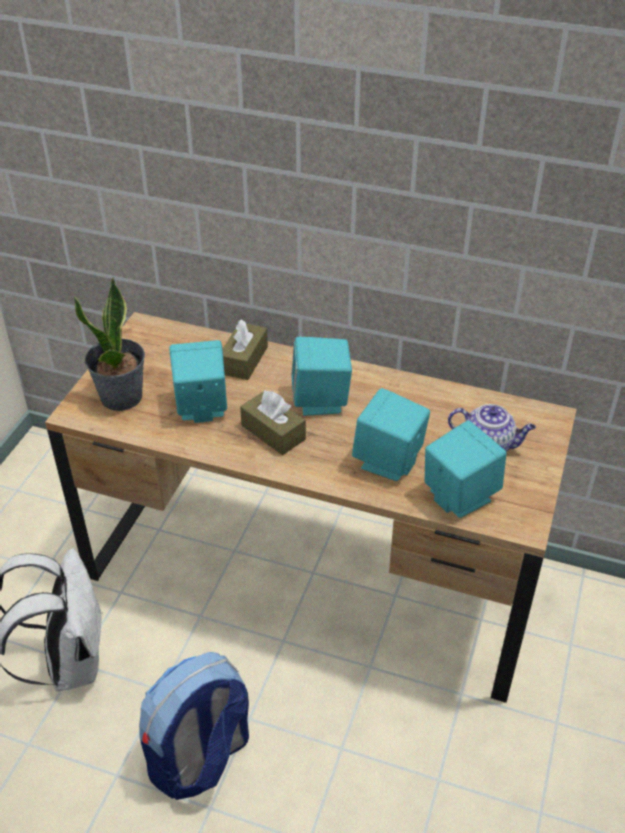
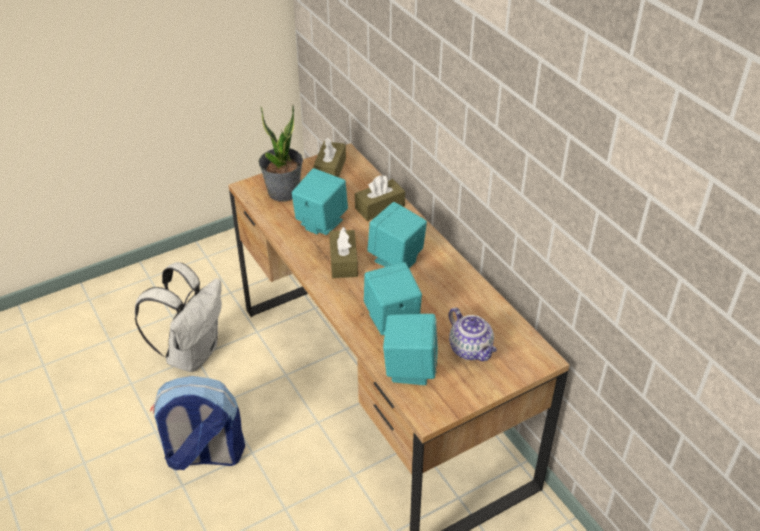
camera: 40 degrees right, 0 degrees up
(145, 348) = (330, 169): none -> brown tissue box

